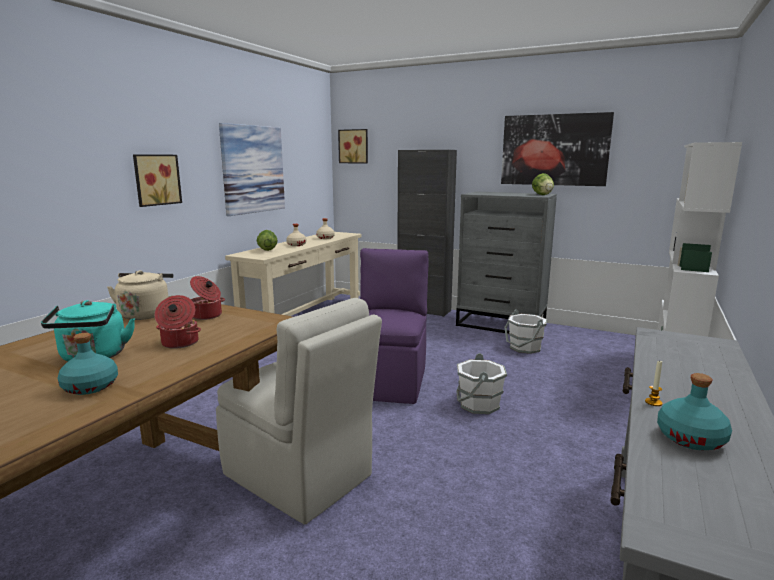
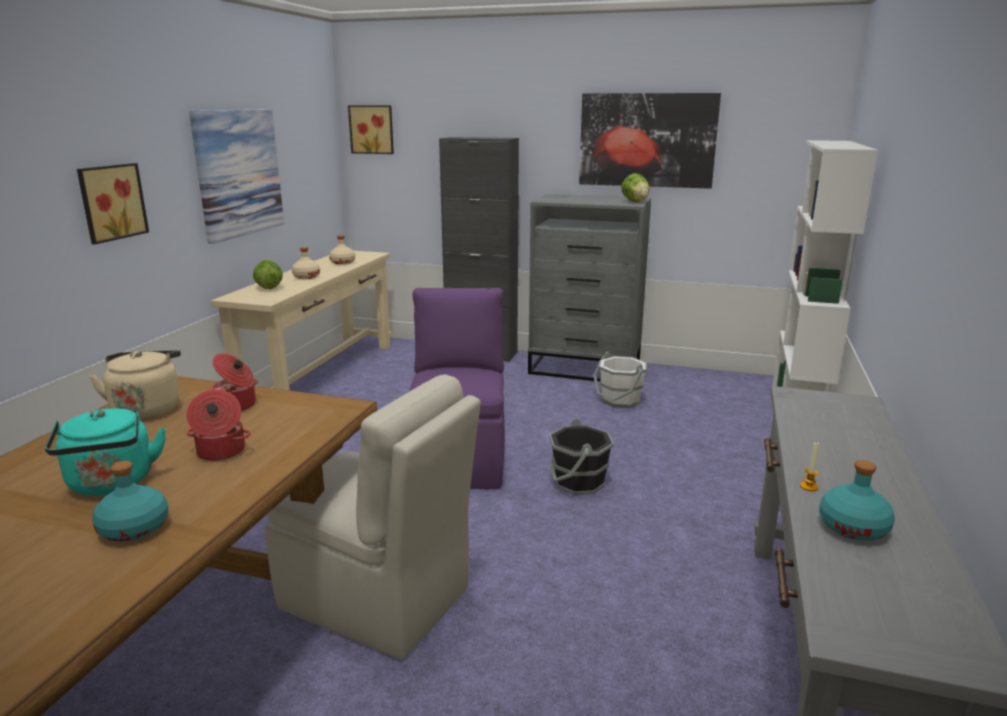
camera: 10 degrees left, 5 degrees up
(478, 404) = (578, 482): white bucket -> black bucket

